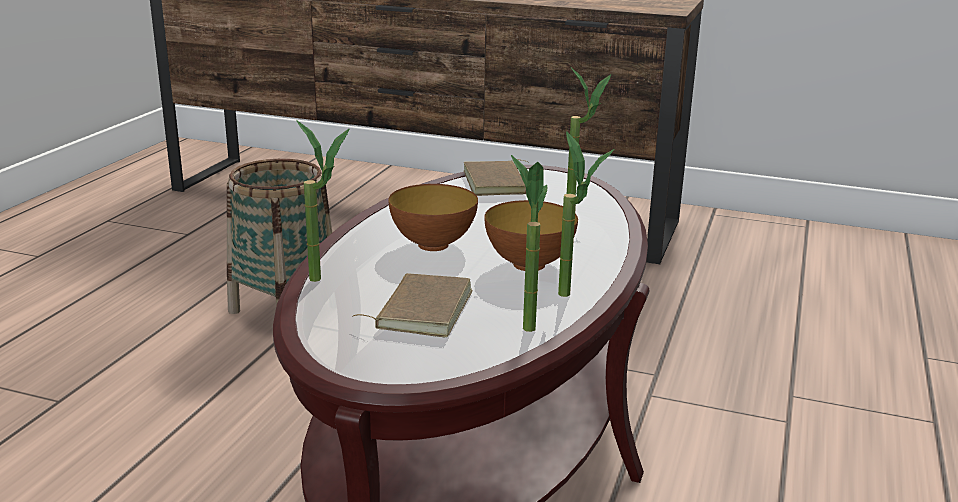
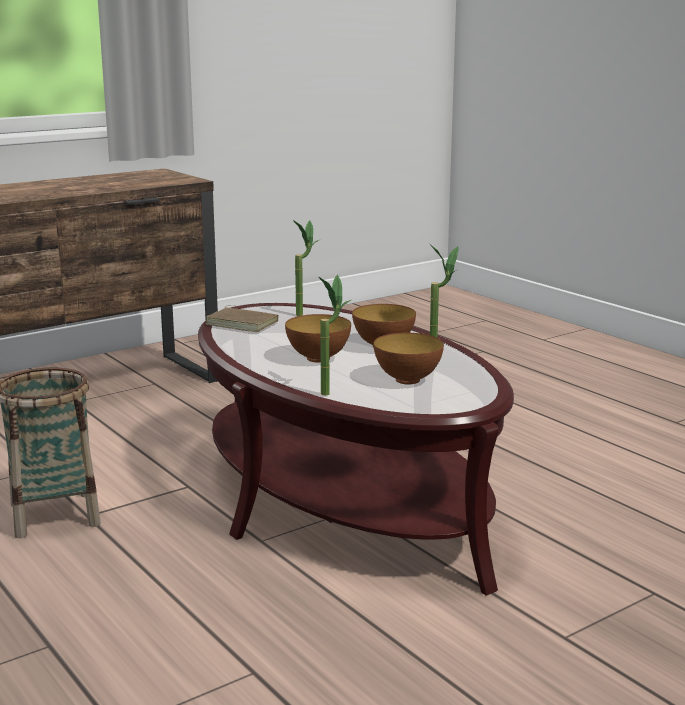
camera: 55 degrees left, 5 degrees down
(421, 310) = (407, 380): brown book -> bowl
(524, 322) = (455, 364): potted plant -> none

